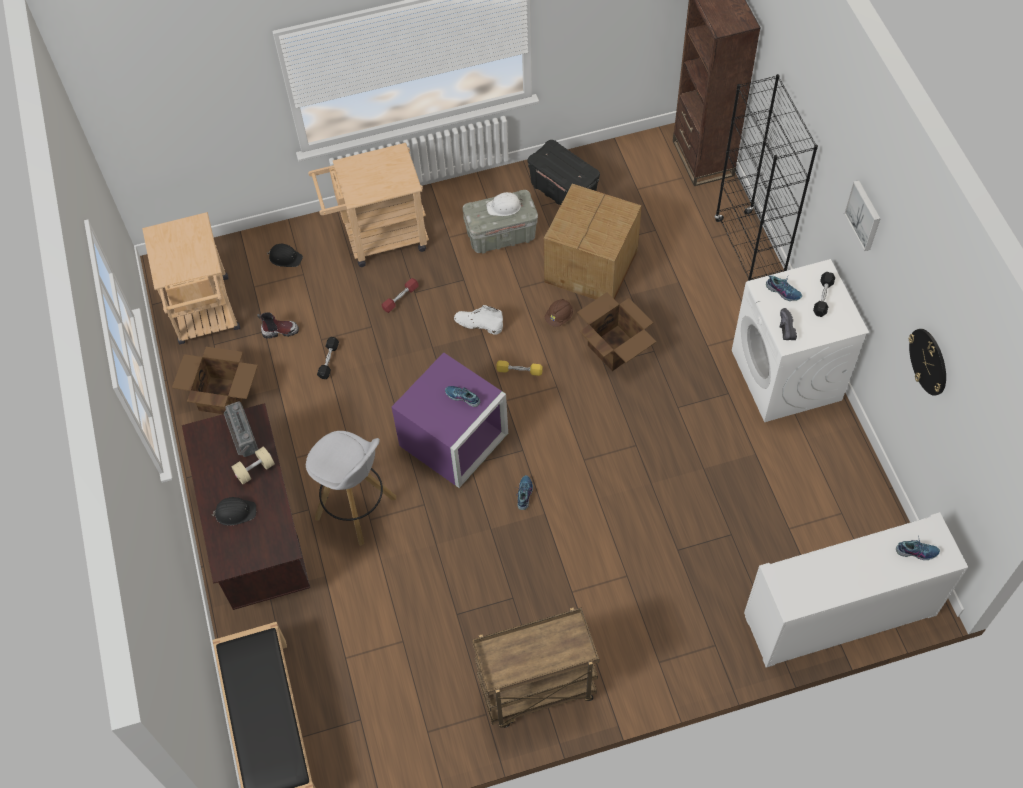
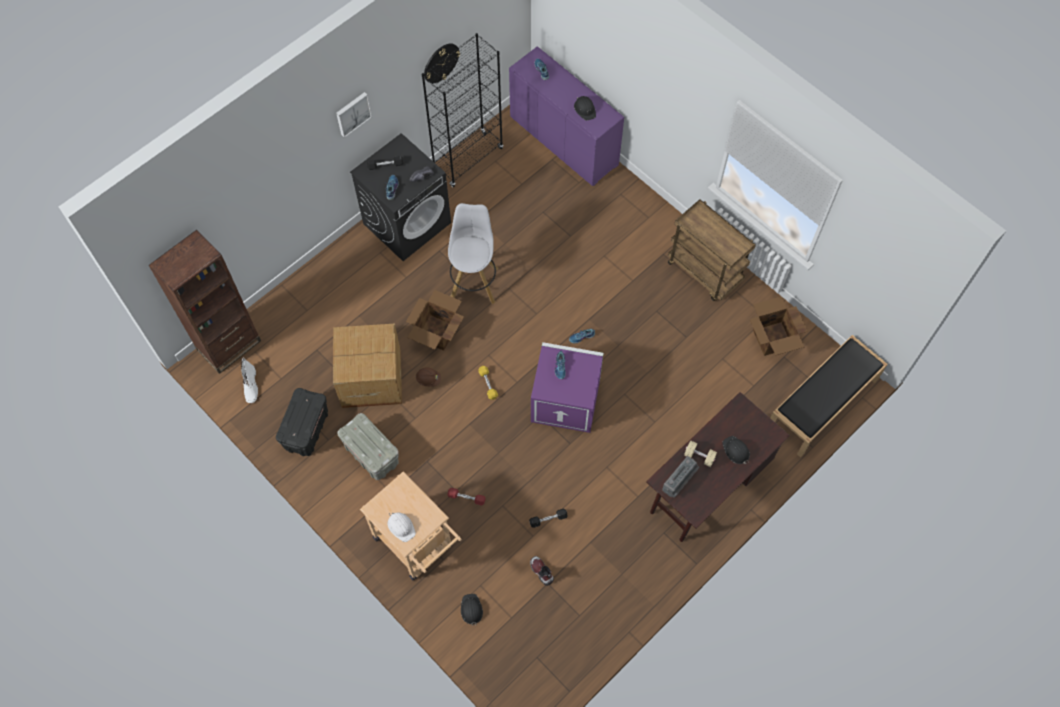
camera: 120 degrees left, 5 degrees up
(205, 316) = (558, 639): beige cart -> none
(222, 396) = (619, 580): cardboard box -> cardboard box (772, 339)
(357, 509) = (652, 434): white stool -> white stool (474, 283)
(478, 324) = (462, 431): white boot -> white boot (251, 386)
(504, 207) = (363, 439): white hard hat -> white hard hat (401, 526)
(749, 250) = (307, 282): black bookcase -> black bookcase (468, 159)
(786, 376) = (407, 223): white washing machine -> black washing machine
(820, 576) = (585, 109): none -> black hard hat
(839, 615) = (563, 141): white cabinet -> purple cabinet

